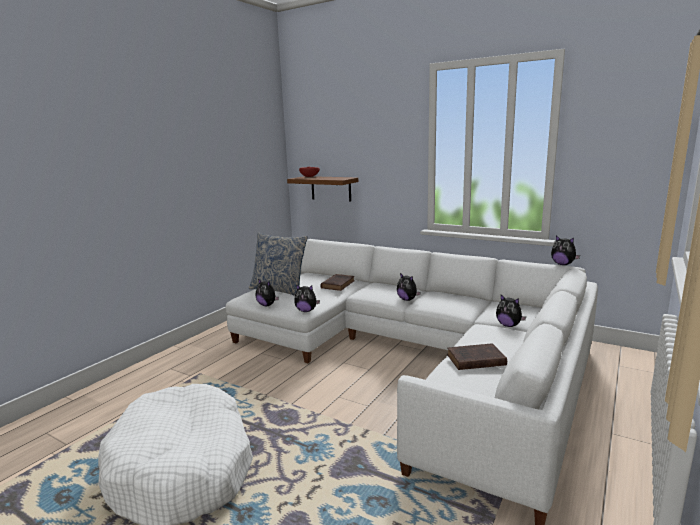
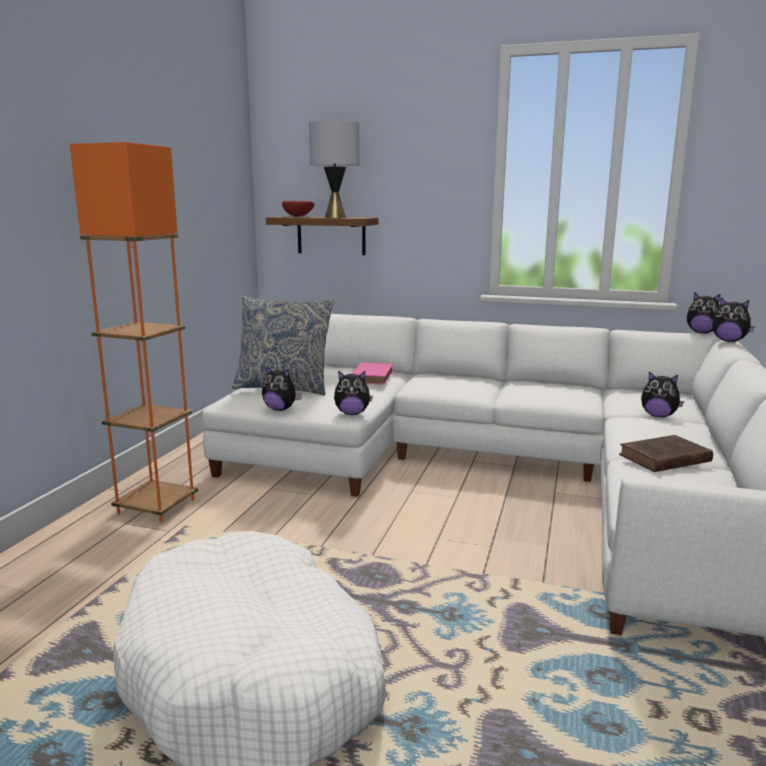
camera: 15 degrees left, 0 degrees up
(192, 359) = (156, 506): none -> orange floor lamp
(328, 178) = (335, 217): none -> grey table lamp
(338, 284) = (372, 376): brown book -> pink book
(407, 299) = (491, 392): plush toy -> plush toy (729, 341)

